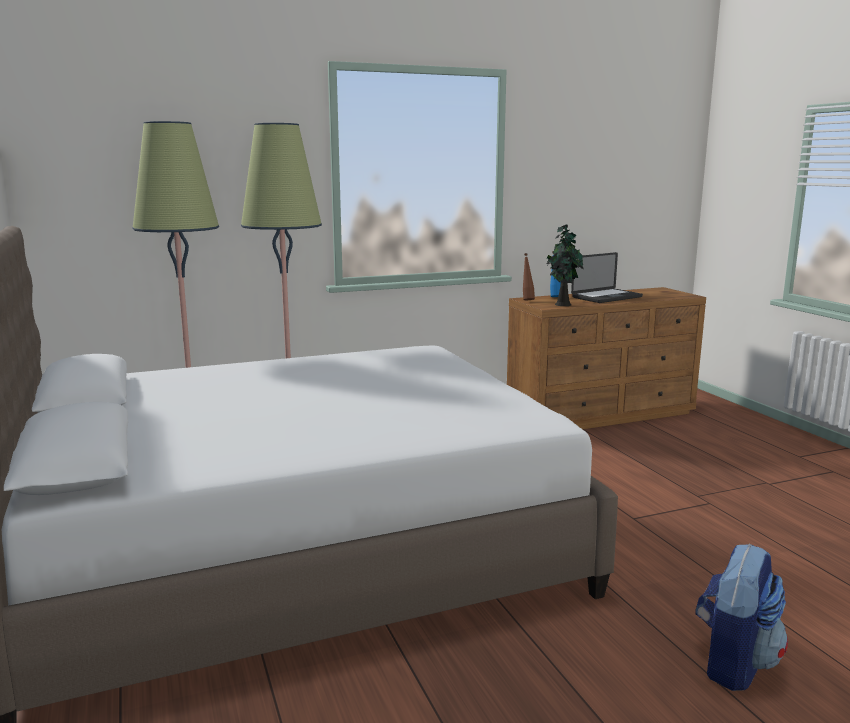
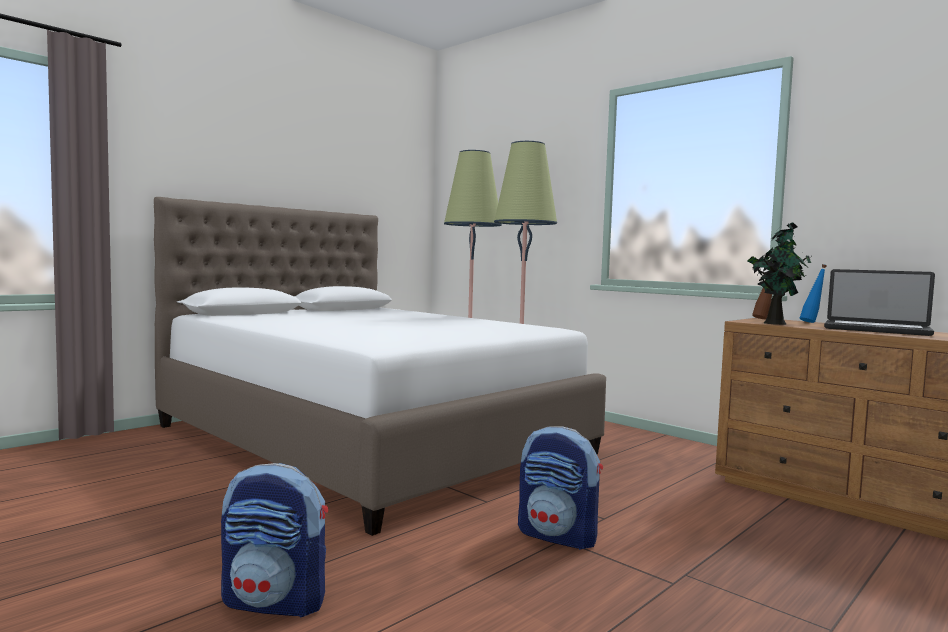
camera: 65 degrees right, 10 degrees down
(627, 518) = (558, 536): none -> backpack

